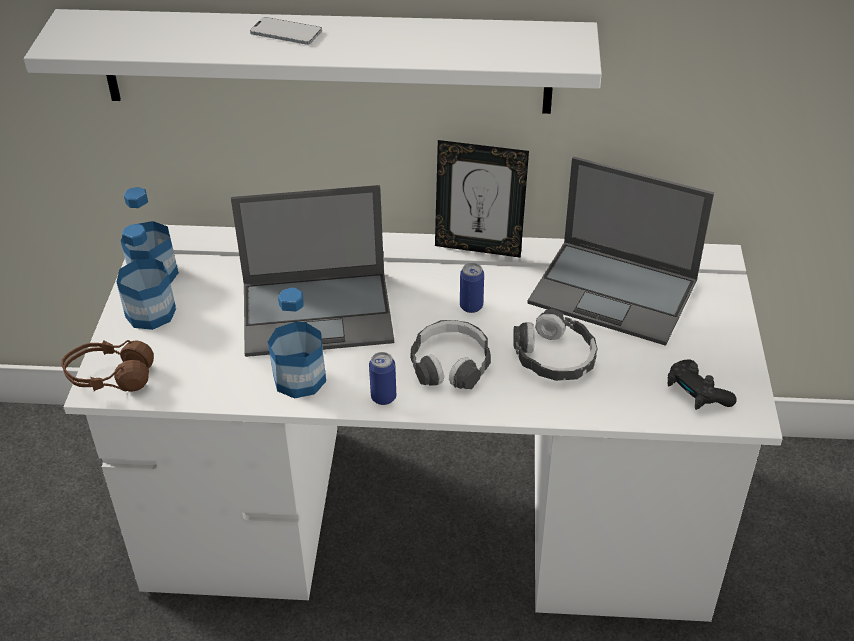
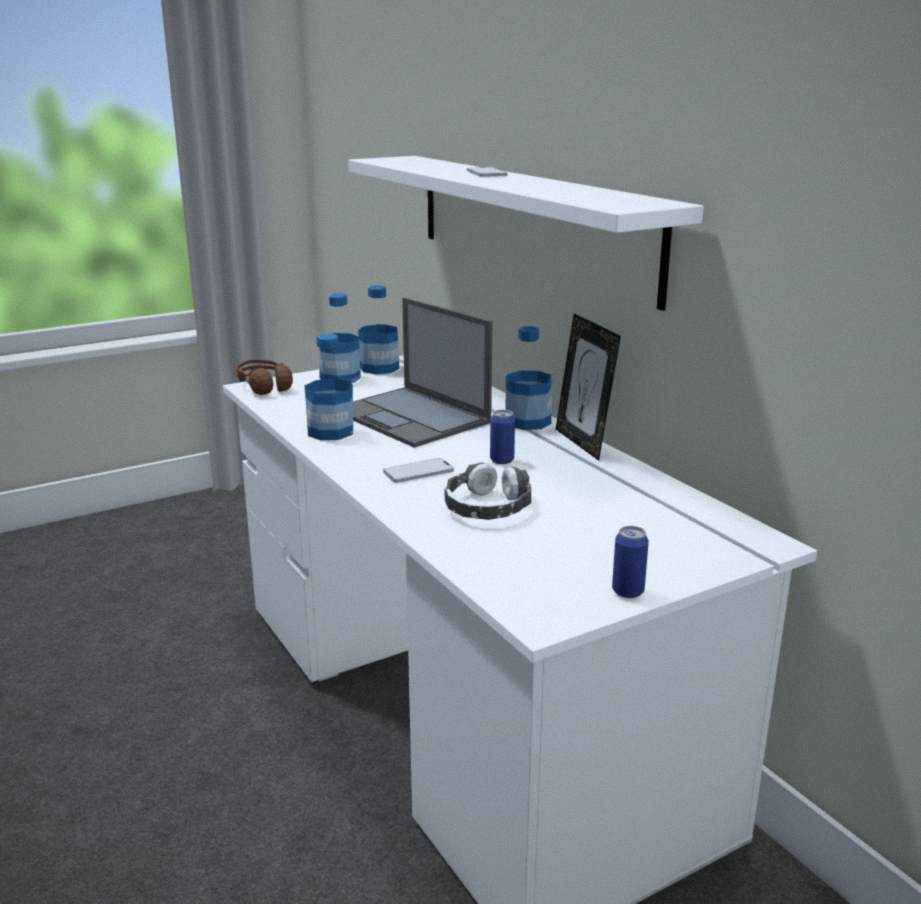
camera: 55 degrees right, 20 degrees down
(383, 397) = (346, 461): can -> can (628, 591)
(403, 252) = (528, 421): none -> bottle
(450, 364) = (418, 472): headphones -> phone
(615, 292) = (622, 509): laptop -> none
(696, 394) = (533, 584): black game controller -> none

